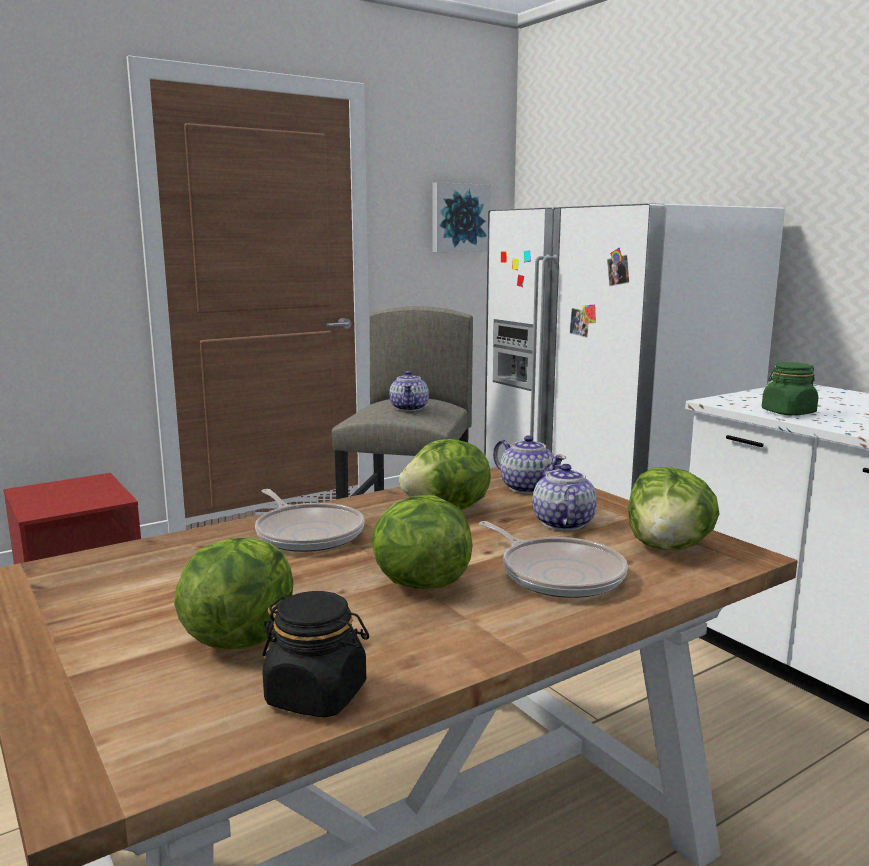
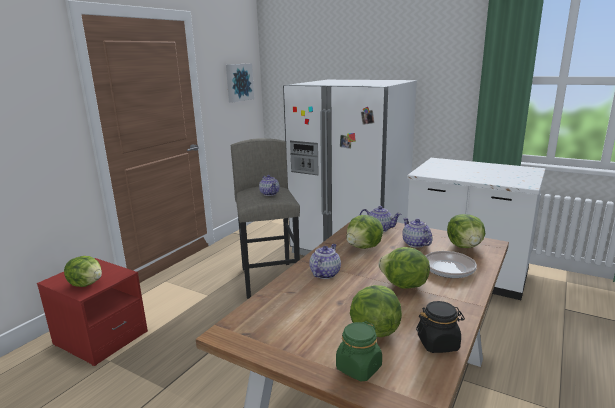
camera: 25 degrees left, 5 degrees up
(55, 502) = (87, 283): none -> lettuce
(308, 533) = (325, 273): frying pan -> teapot
(788, 412) = (452, 176): green jar -> green jar (358, 368)

